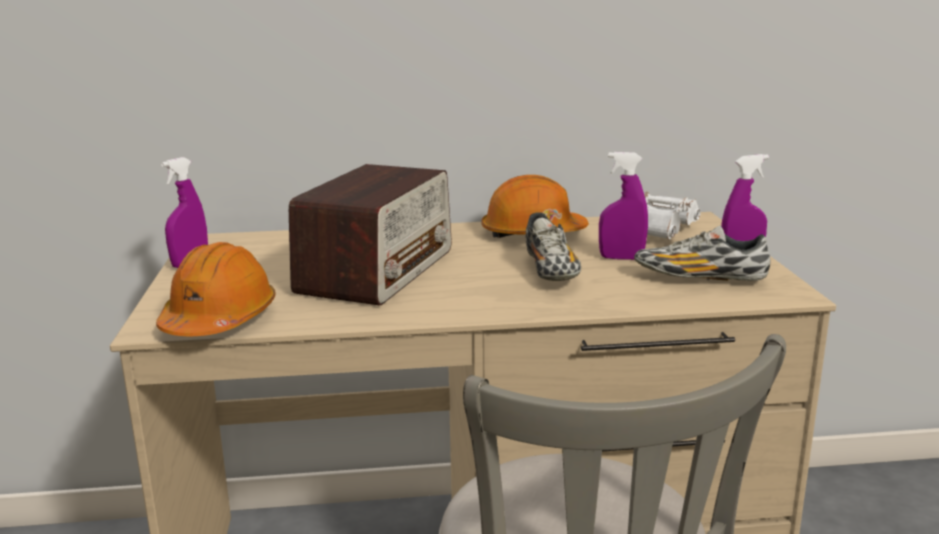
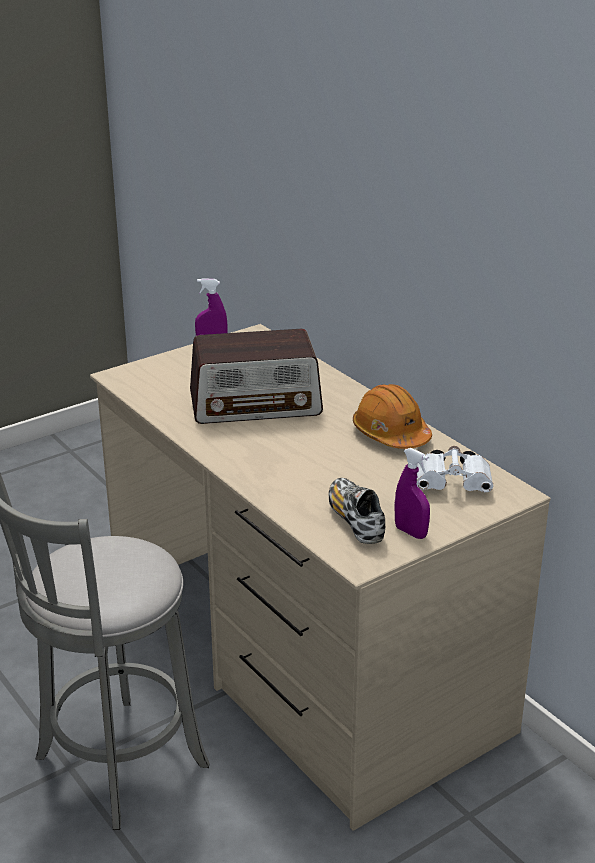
camera: 60 degrees right, 10 degrees up
(219, 320) = (140, 387): orange hard hat -> none
(551, 272) = (313, 462): shoe -> none
(621, 258) = (371, 481): purple spray bottle -> none

